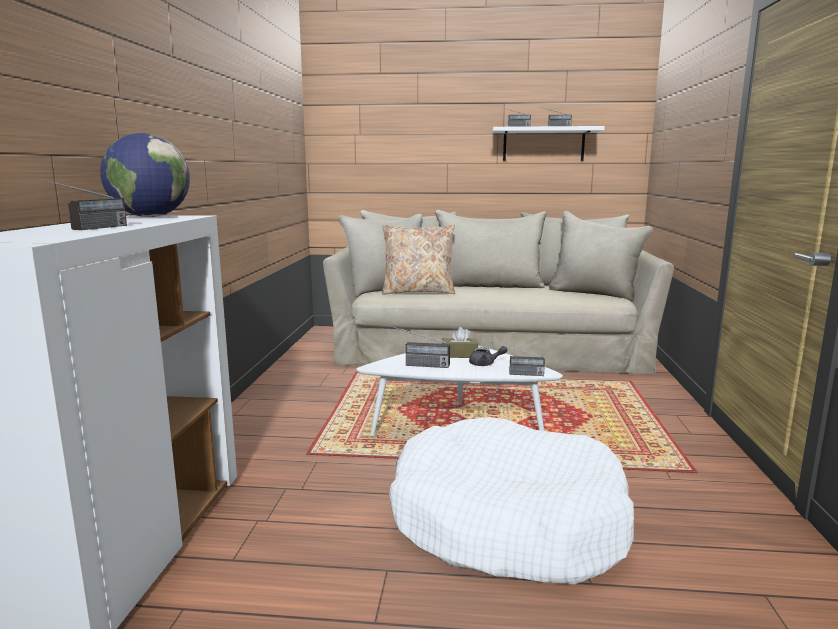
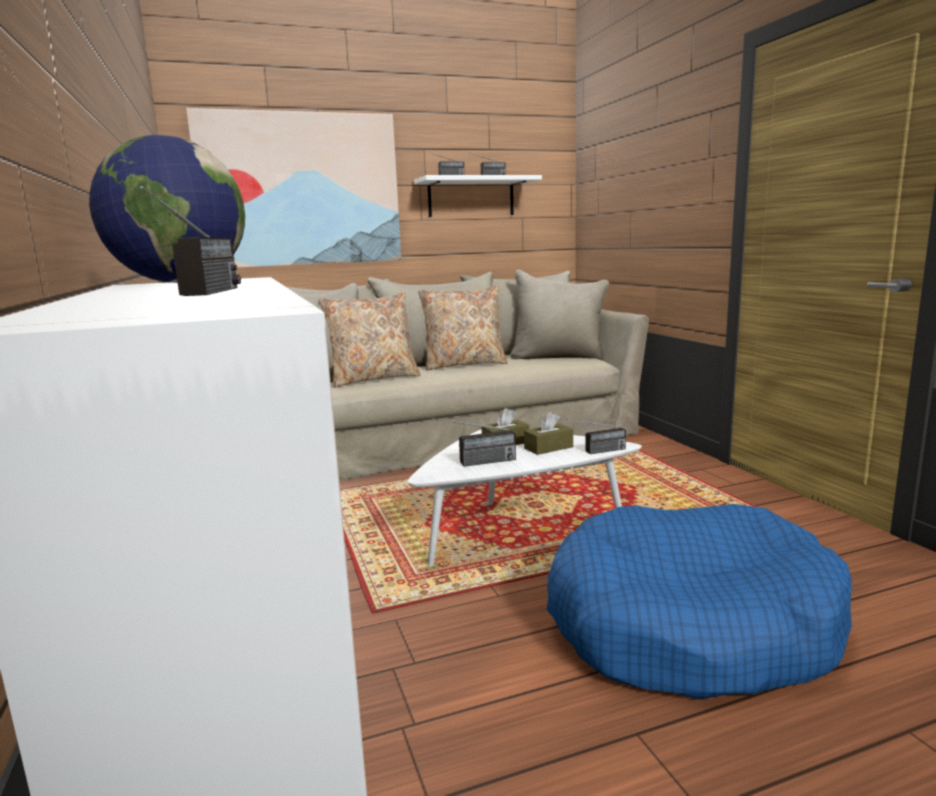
camera: 25 degrees left, 0 degrees up
(399, 137) = (301, 190): none -> picture
(485, 364) = (548, 448): grey teapot -> brown tissue box
(503, 289) = (464, 364): none -> beige pillow
(506, 522) = (689, 626): white dog bed -> blue dog bed

